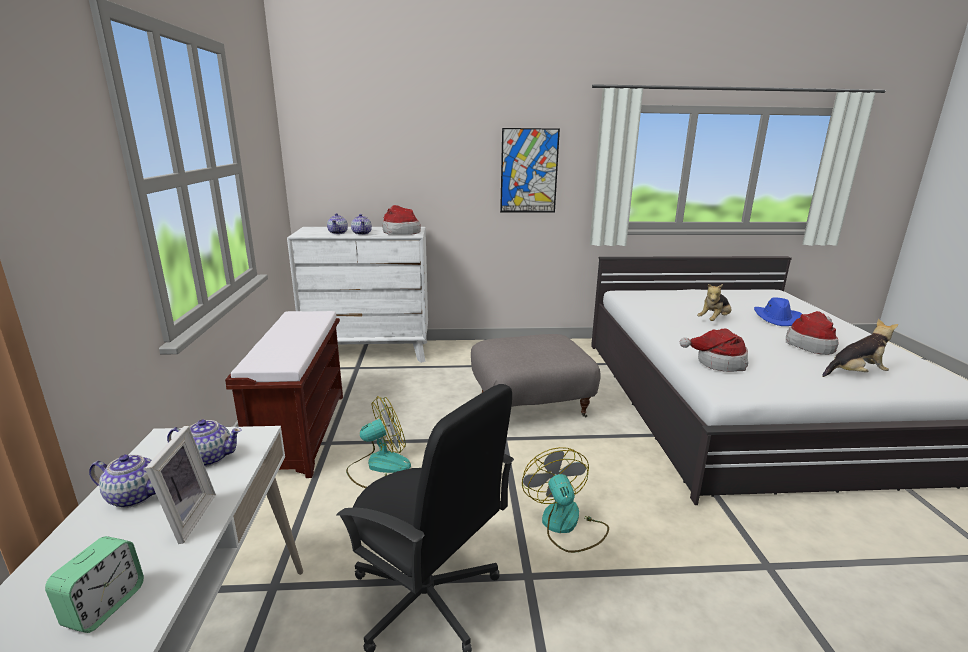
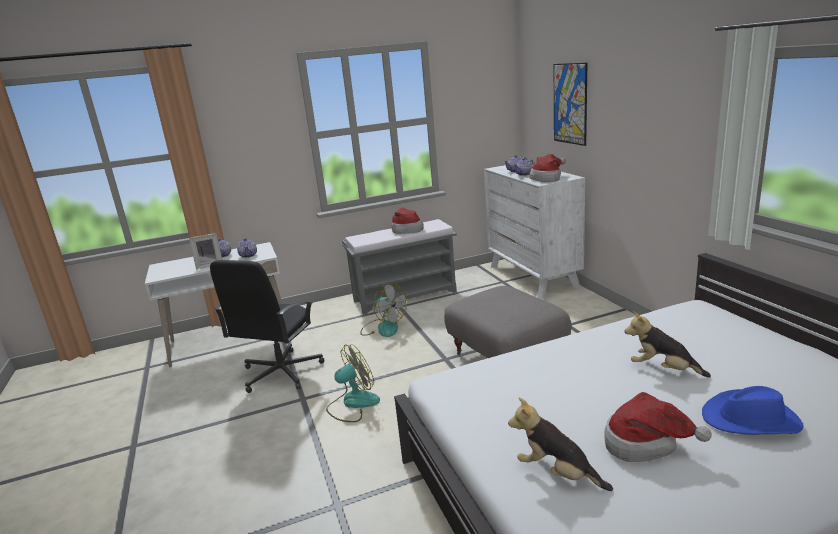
camera: 75 degrees right, 0 degrees up
(105, 606) = (170, 271): alarm clock -> none
(301, 431) = (406, 296): brown bench -> grey bench
(529, 171) = (666, 132): picture -> picture (570, 104)
(718, 362) = (501, 374): hat -> hat (406, 229)
(855, 373) = (557, 473): plush toy -> plush toy turned 150 degrees clockwise

